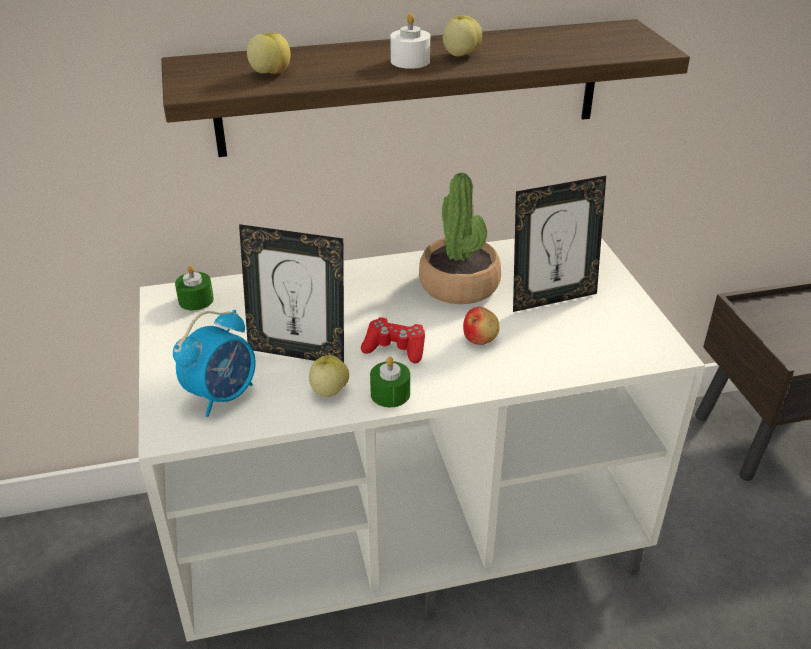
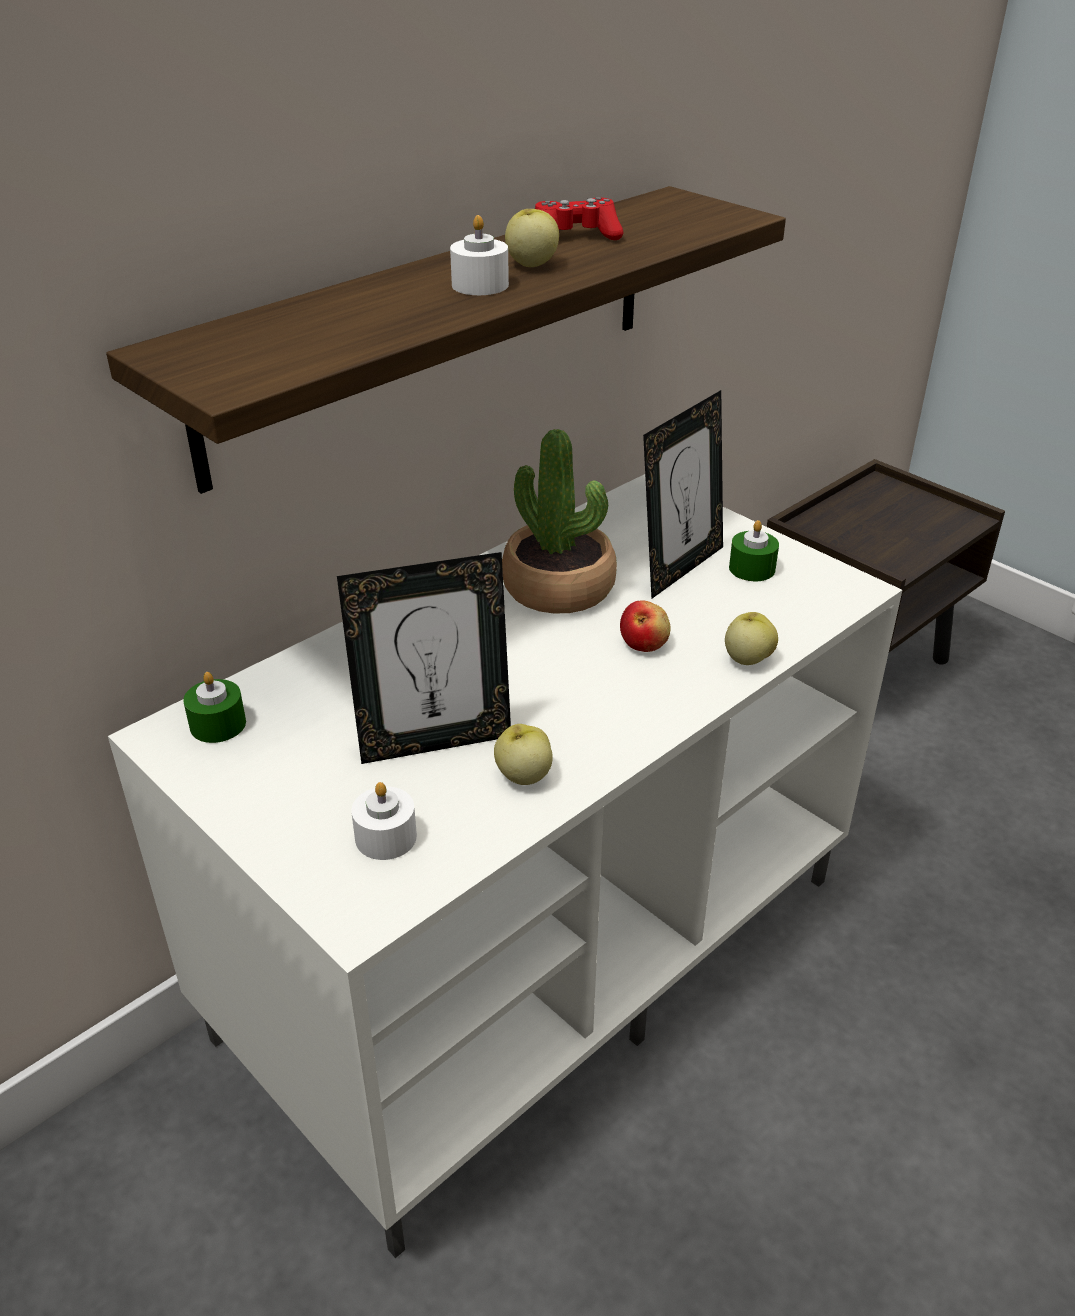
camera: 30 degrees left, 0 degrees up
(223, 395) = (386, 837): alarm clock -> white candle
(270, 73) = (312, 338): apple -> apple (747, 659)
(390, 394) = (603, 749): green candle -> green candle (752, 568)
(395, 348) = (555, 691): red game controller -> red game controller (575, 236)

